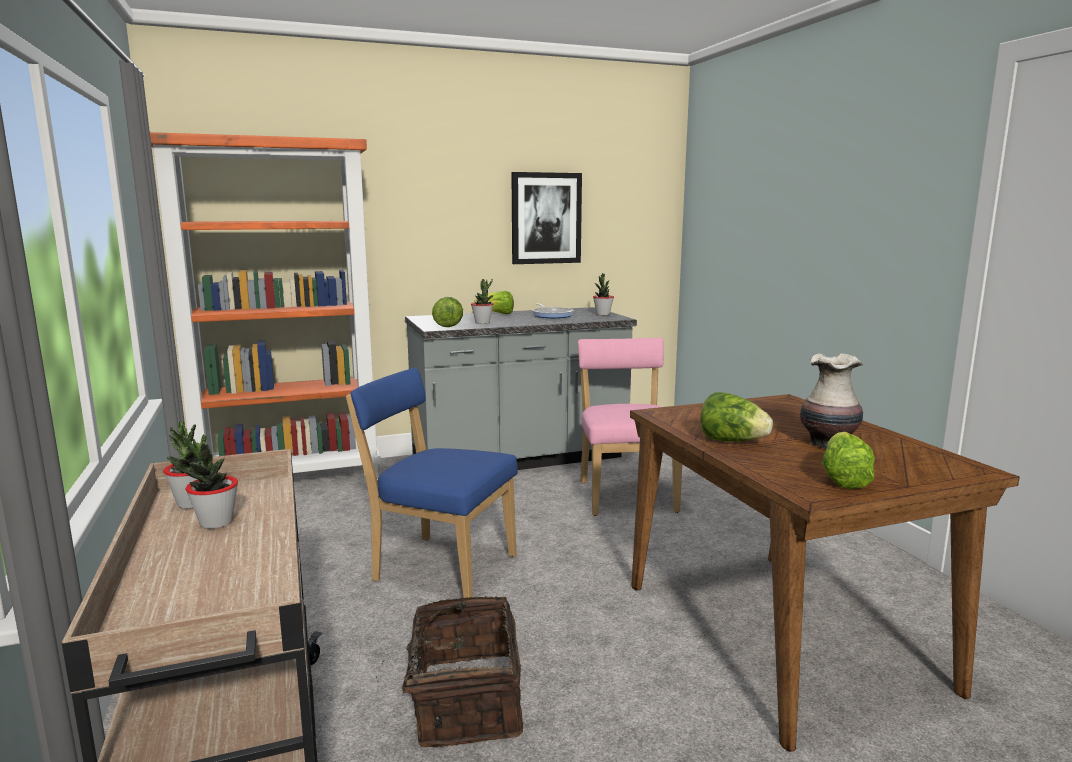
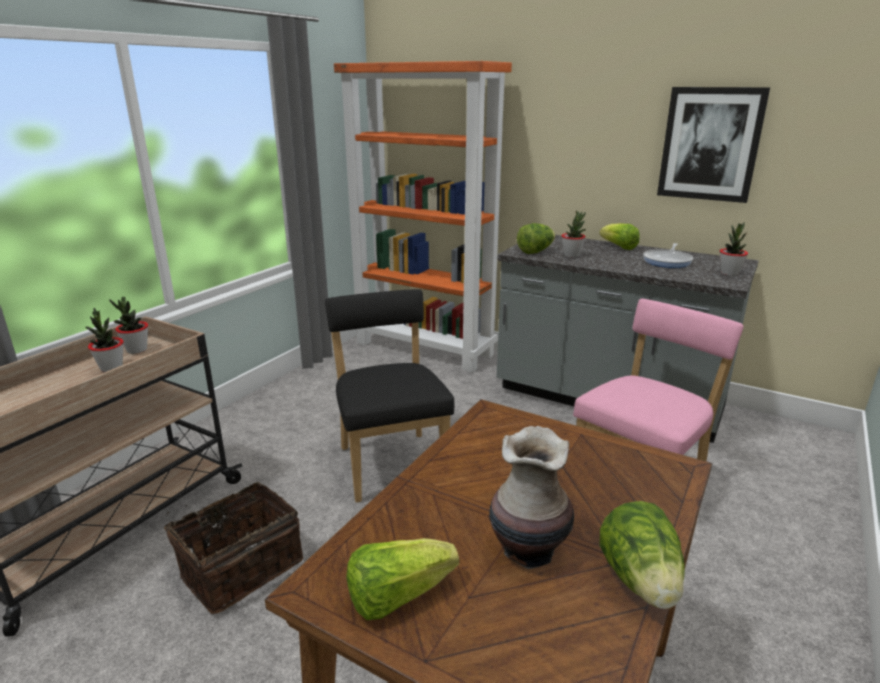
camera: 50 degrees right, 10 degrees up
(439, 567) = (391, 462): blue chair -> black chair
(732, 441) = (449, 482): lettuce -> lettuce (640, 581)

